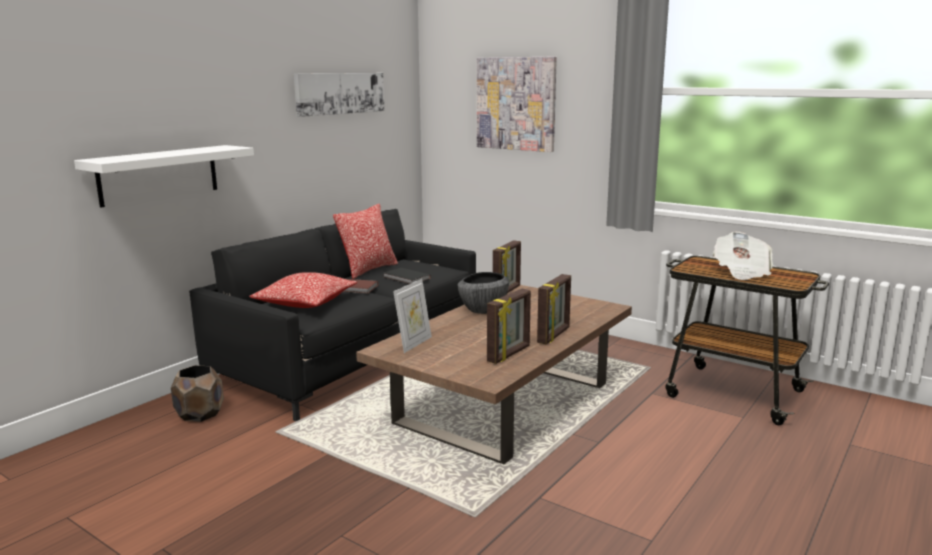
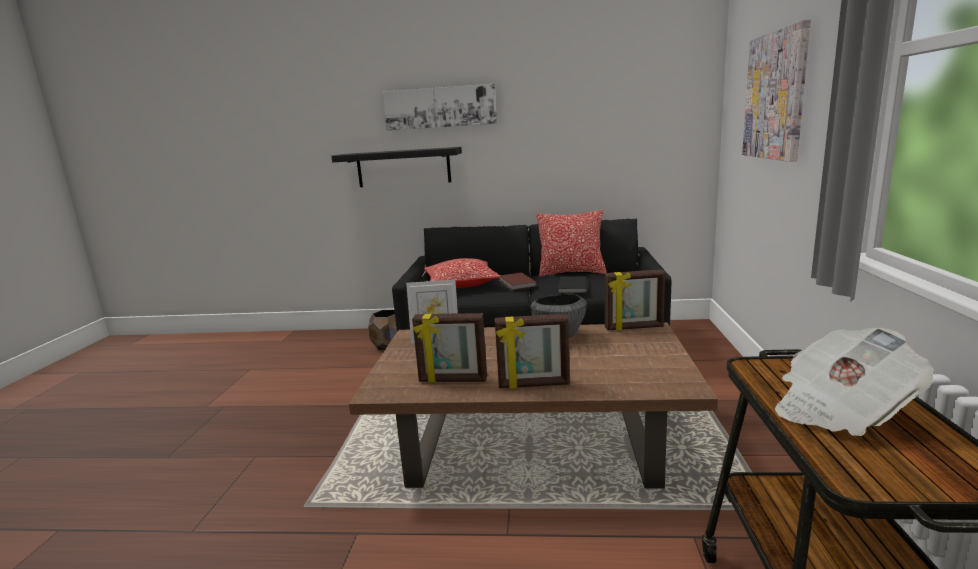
camera: 60 degrees right, 0 degrees up
(159, 175) = (403, 167): white shelf -> black shelf
(340, 93) = (594, 98): picture -> picture (440, 107)

